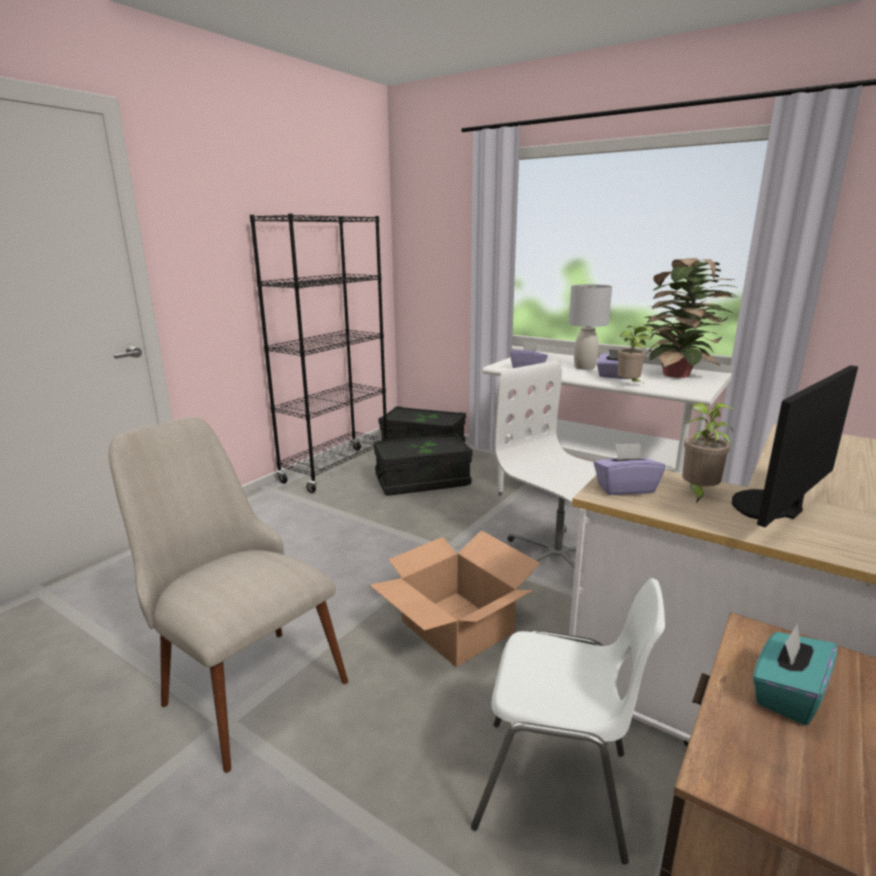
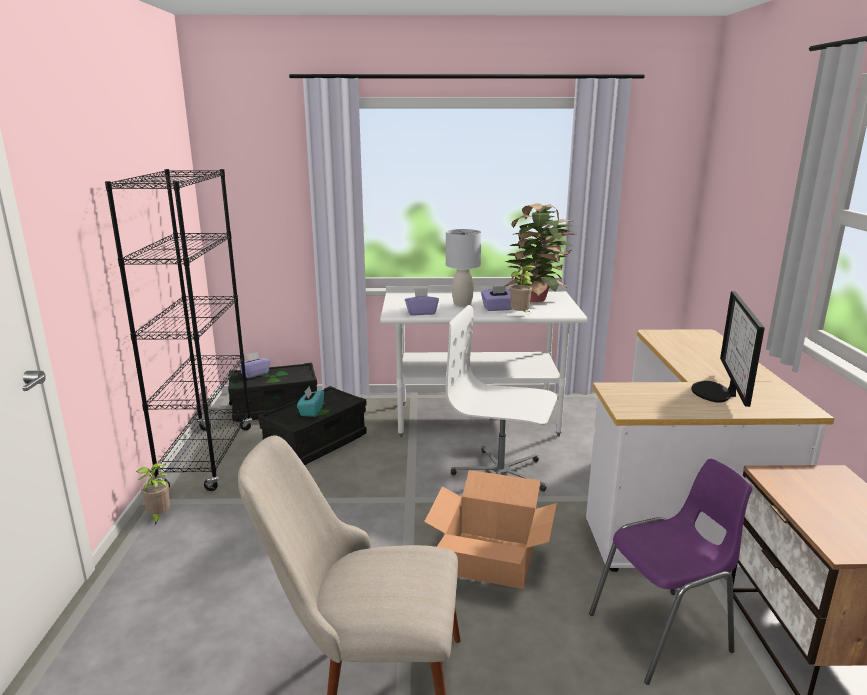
camera: 35 degrees left, 0 degrees up
(557, 789) = (663, 633): white chair -> purple chair
(625, 488) = (633, 402): purple tissue box -> purple tissue box (255, 374)
(698, 494) = (673, 394): potted plant -> potted plant (158, 517)
(787, 694) = (815, 499): turquoise tissue box -> turquoise tissue box (311, 411)

